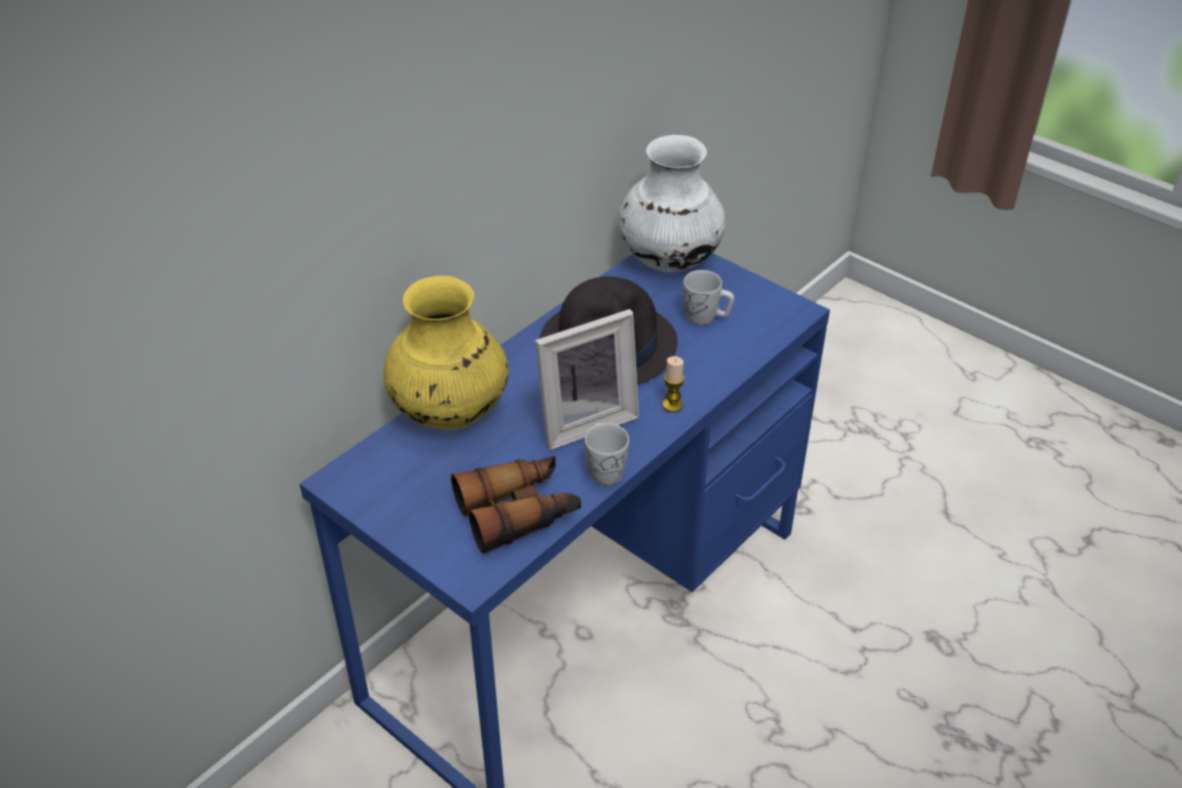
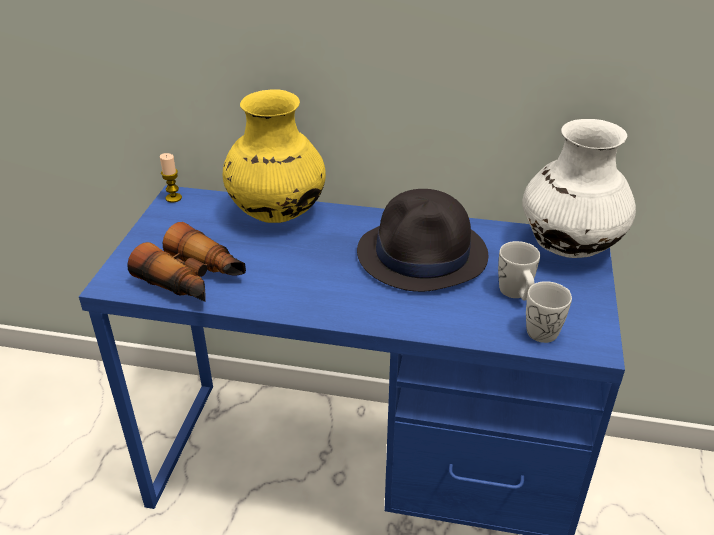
camera: 60 degrees right, 5 degrees down
(584, 420) = (320, 274): picture frame -> none
(604, 469) = (271, 304): white mug -> white mug (546, 329)
(672, 405) = (380, 314): candle -> candle (173, 198)

